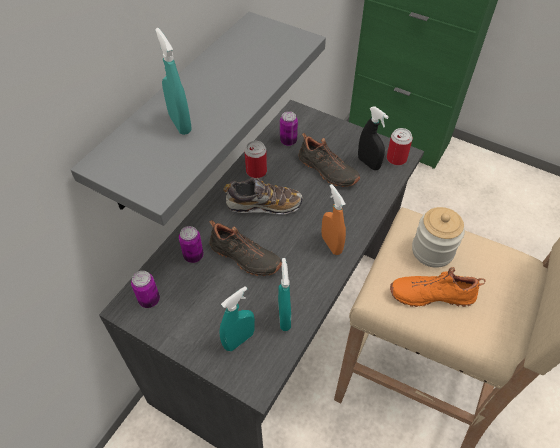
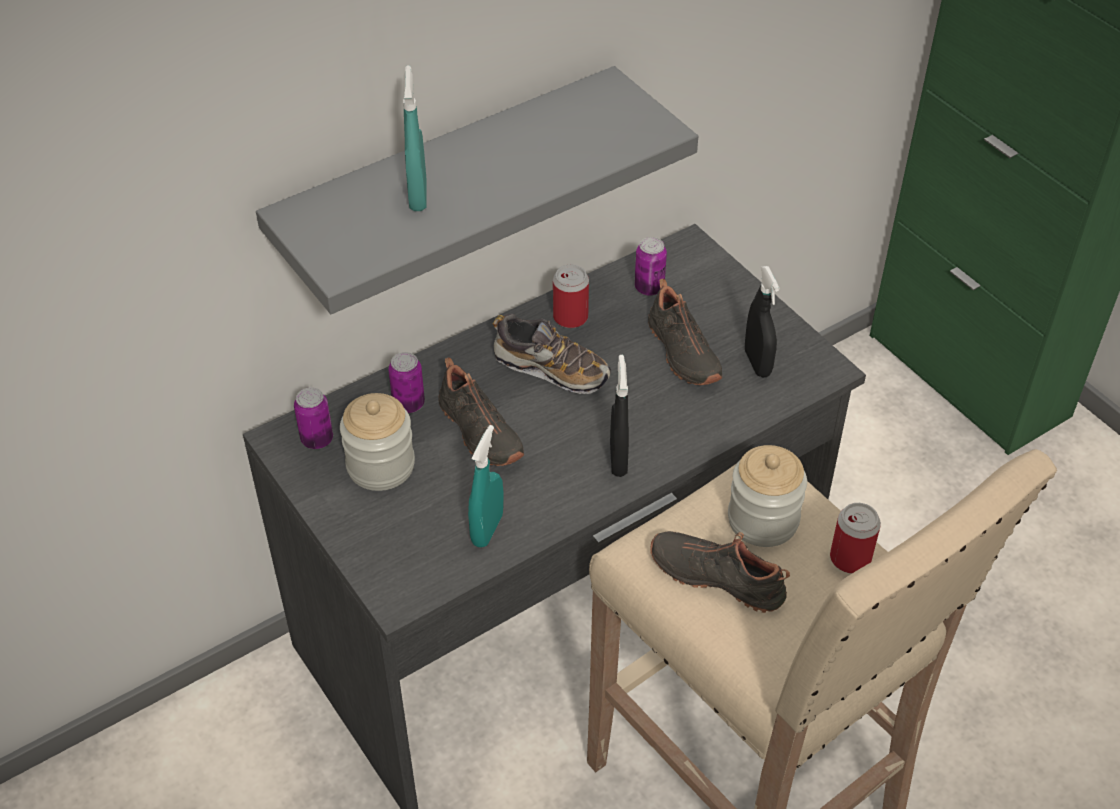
camera: 25 degrees right, 5 degrees down
(198, 301) = (380, 466): none -> jar
(239, 340) = (407, 534): turquoise spray bottle -> none
(331, 244) = (618, 459): orange spray bottle -> black spray bottle
(396, 159) = (809, 371): can -> can (850, 558)
(431, 293) = (718, 576): orange shoe -> black shoe

